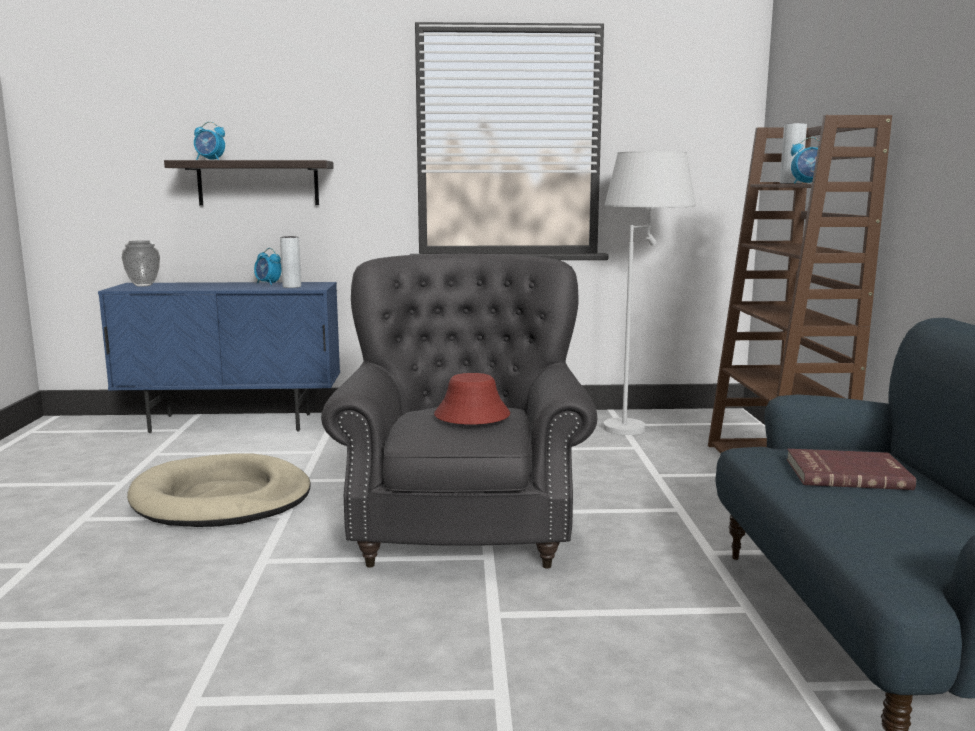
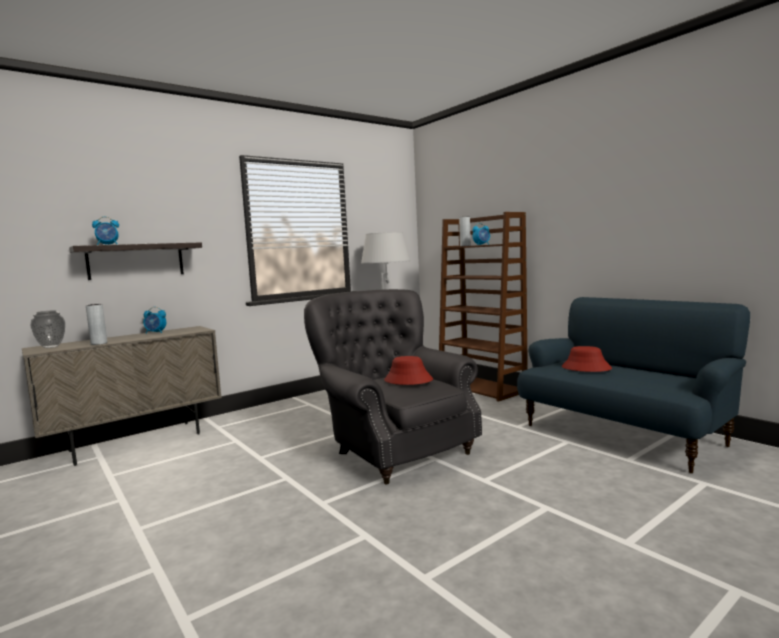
camera: 35 degrees left, 5 degrees down
(221, 499) = (224, 483): beige dog bed -> none
(232, 423) = (137, 442): blue cabinet -> beige cabinet
(292, 287) = (182, 331): grey vase -> grey vase (99, 343)
(846, 473) = (586, 368): red book -> red hat

